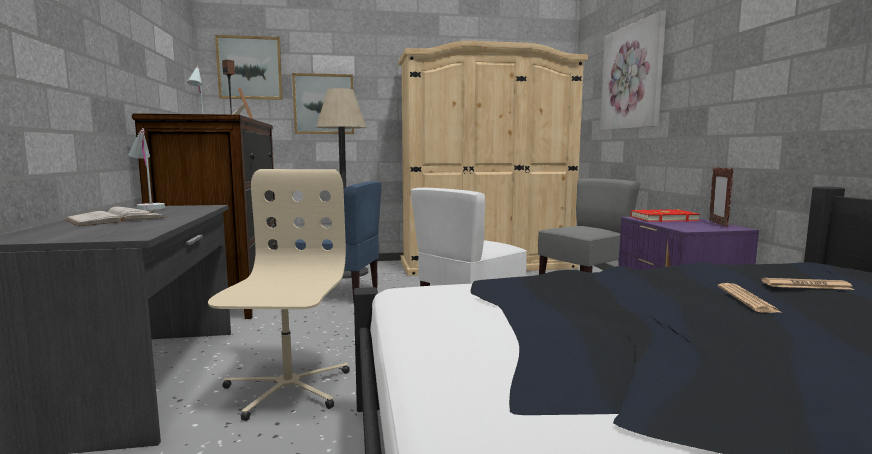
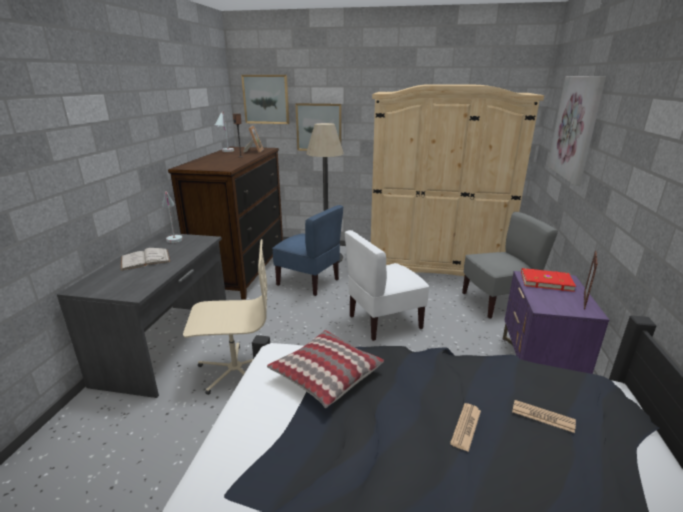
camera: 20 degrees right, 15 degrees up
(287, 388) = (235, 370): beige office chair -> beige office chair turned 60 degrees clockwise
(510, 294) = (325, 375): none -> pillow

